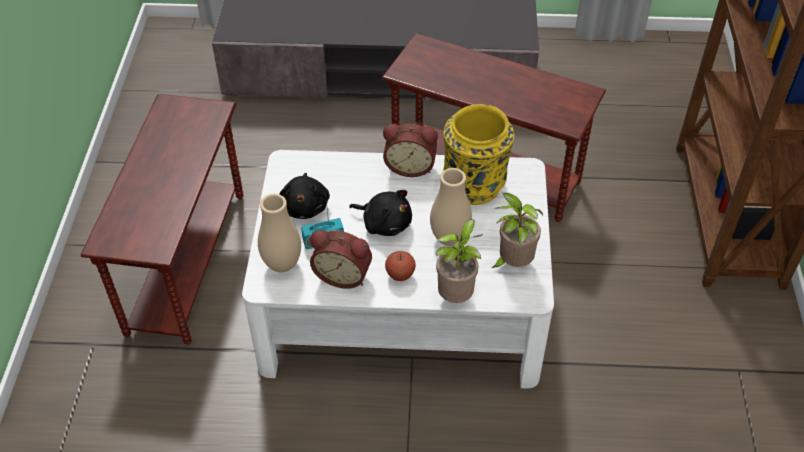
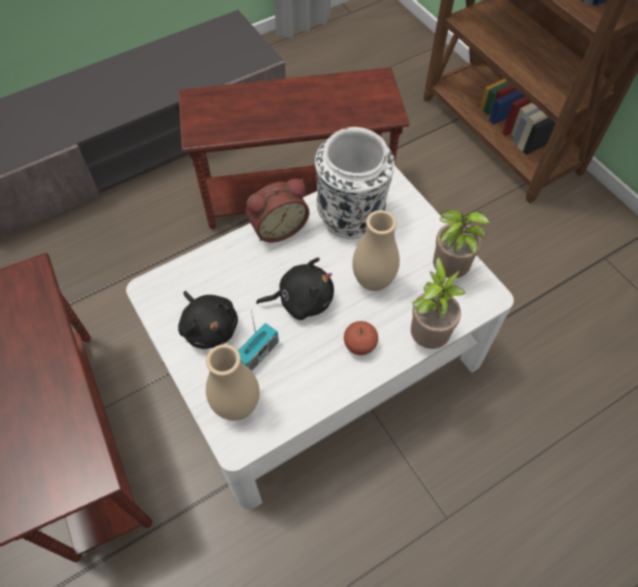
camera: 35 degrees left, 10 degrees up
(343, 274) = (307, 379): alarm clock -> none
(474, 185) = (350, 214): yellow vase -> white vase

